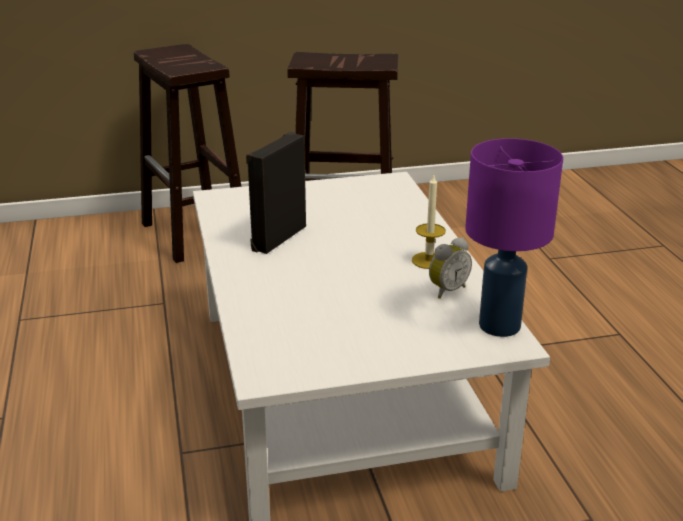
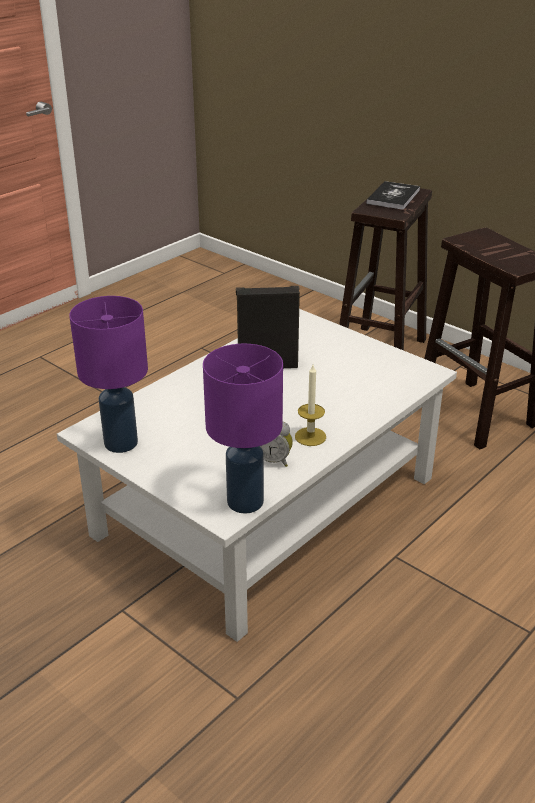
camera: 55 degrees right, 5 degrees up
(173, 56) = (393, 197): none -> book
(313, 362) = (120, 442): none -> purple table lamp

